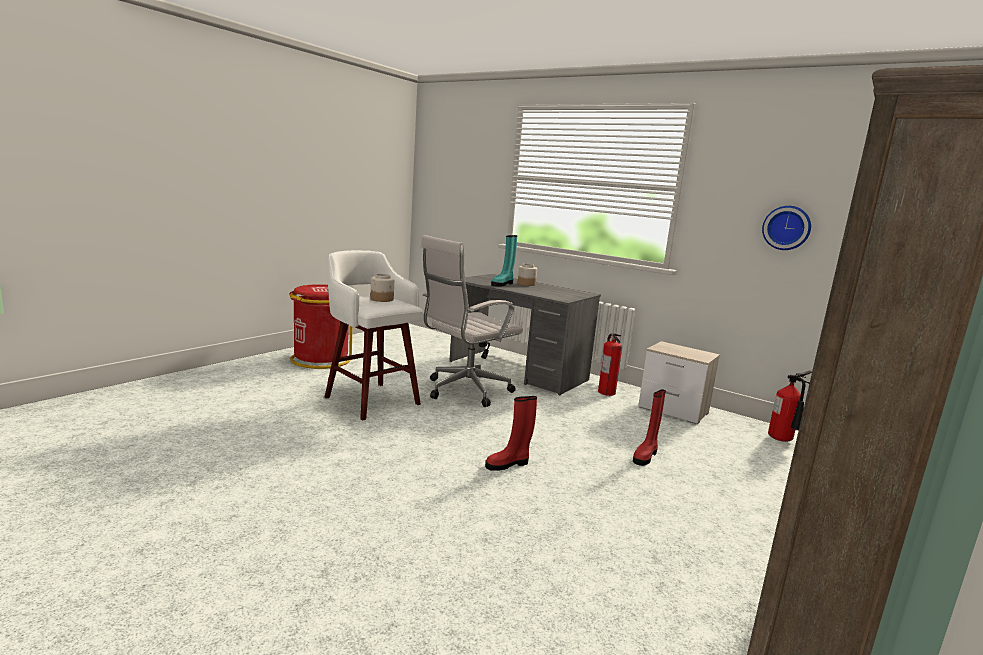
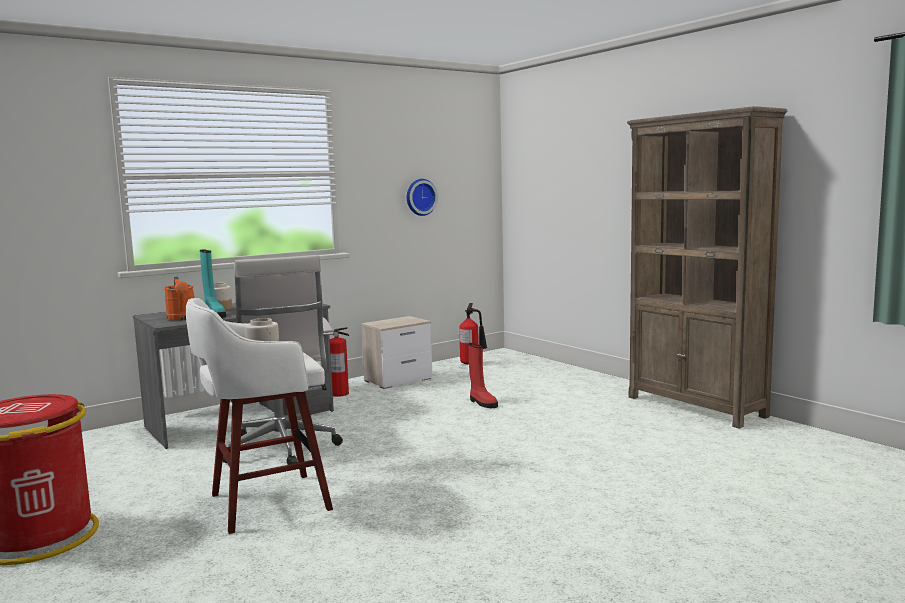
camera: 70 degrees left, 5 degrees down
(486, 280) = (182, 318): none -> orange watering can
(508, 464) = (479, 449): red boot -> none

